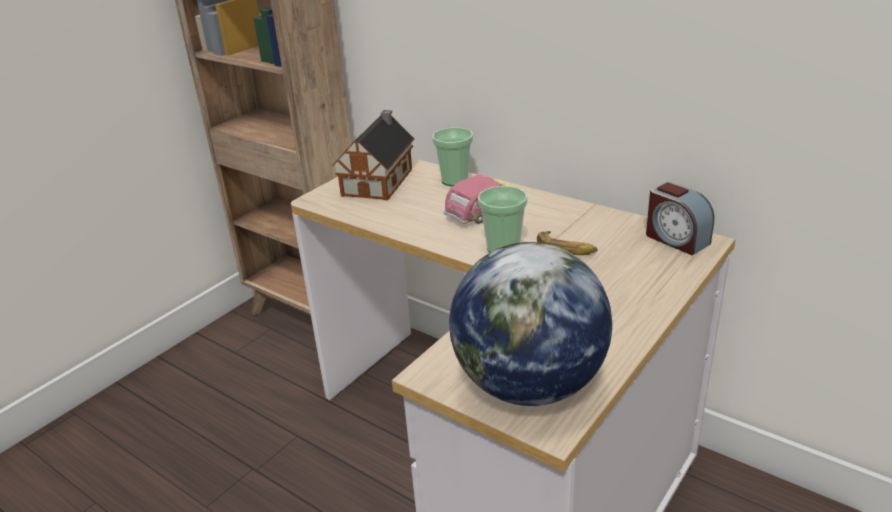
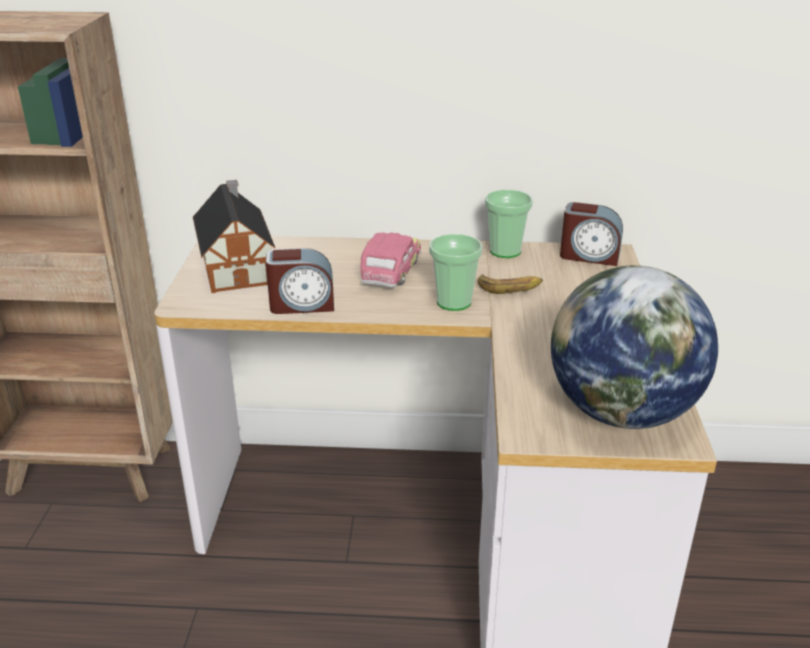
camera: 35 degrees left, 0 degrees up
(389, 220) = (302, 304): none -> alarm clock
(454, 180) = (323, 248): cup -> cup (505, 251)

